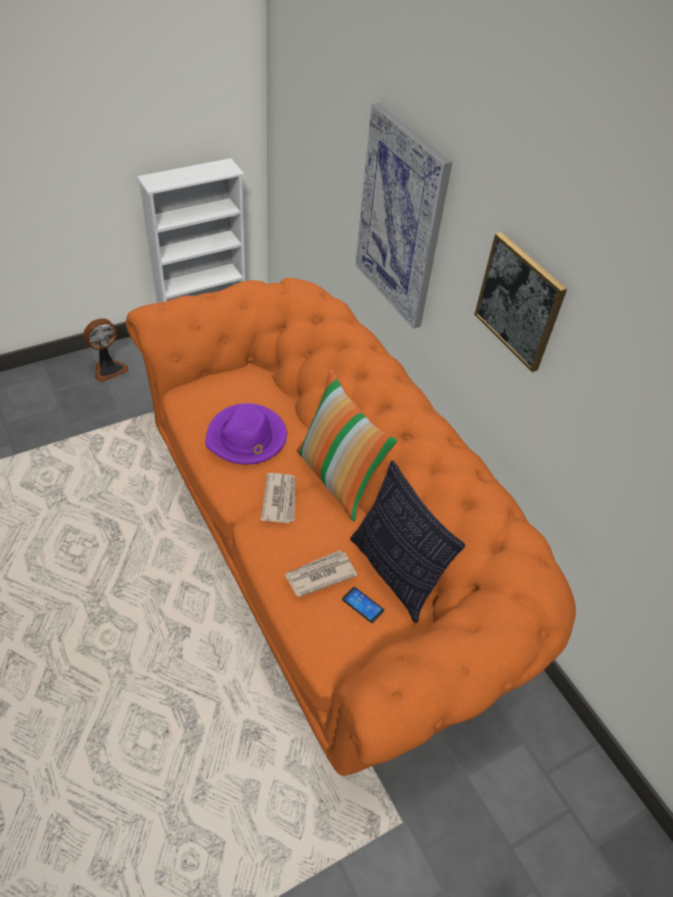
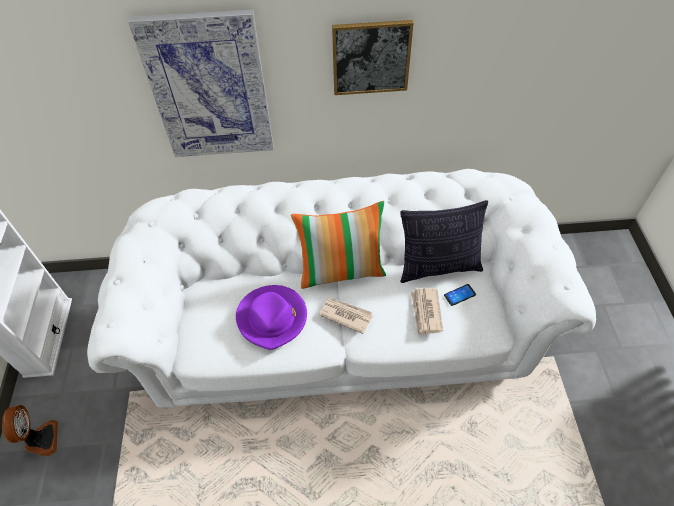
camera: 60 degrees left, 5 degrees up
(324, 549) = (339, 326): orange sofa -> white sofa

